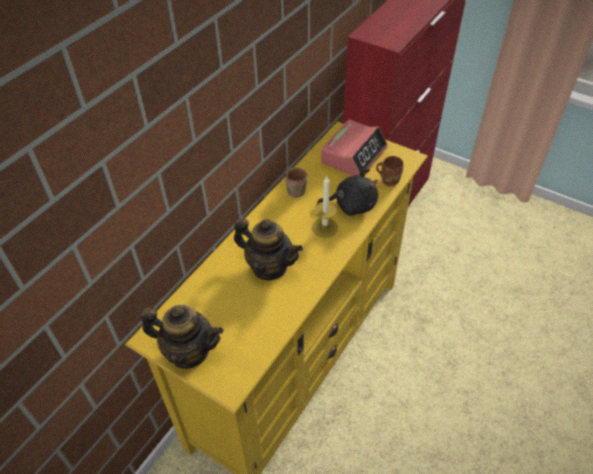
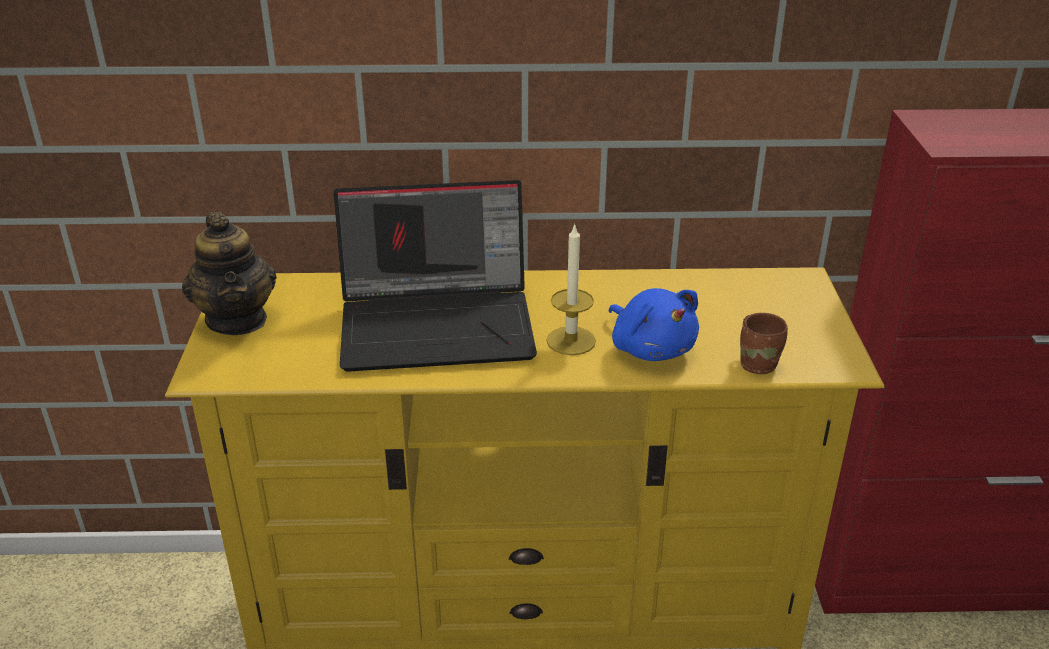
camera: 55 degrees right, 15 degrees down
(269, 267) = (439, 323): teapot -> laptop
(296, 191) = (615, 289): brown mug -> none
(352, 205) = (651, 348): black plush toy -> blue plush toy
(354, 155) = (767, 309): alarm clock -> none

